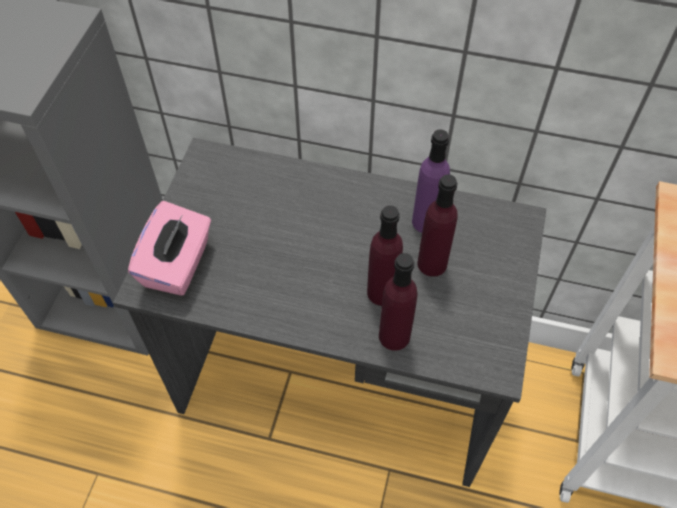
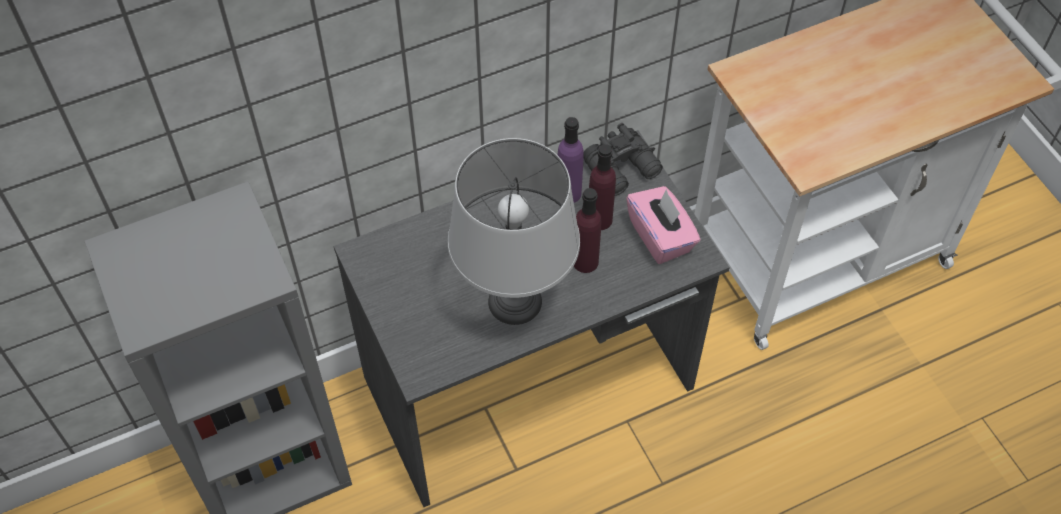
camera: 40 degrees left, 0 degrees up
(178, 265) = (426, 343): pink tissue box -> pink tissue box (661, 237)
(285, 284) = (515, 302): none -> grey table lamp
(394, 336) = (620, 284): purple bottle -> none
(498, 234) = (624, 169): none -> black binoculars

